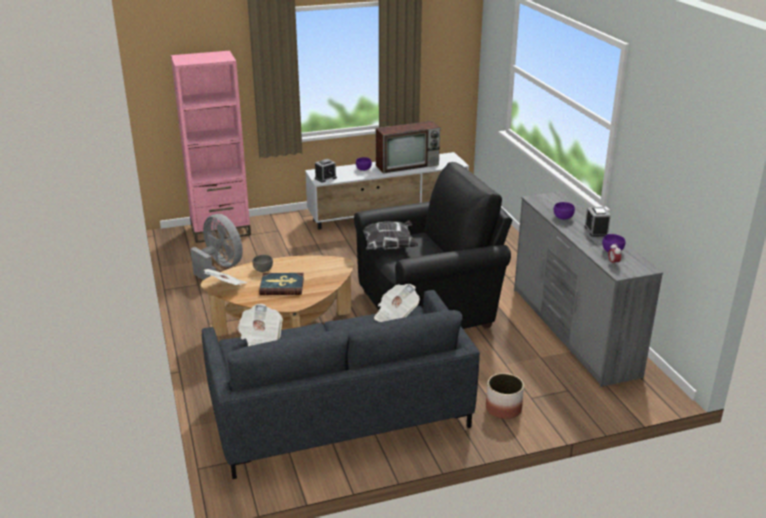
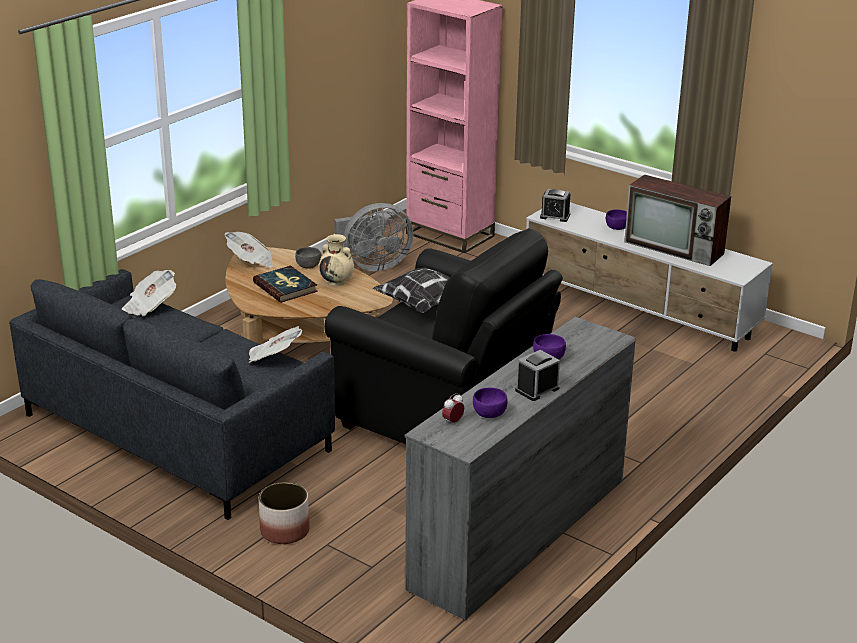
camera: 55 degrees right, 0 degrees up
(220, 267) = (373, 265): grey fan -> grey fan turned 60 degrees clockwise
(299, 267) = (337, 281): none -> beige vase

